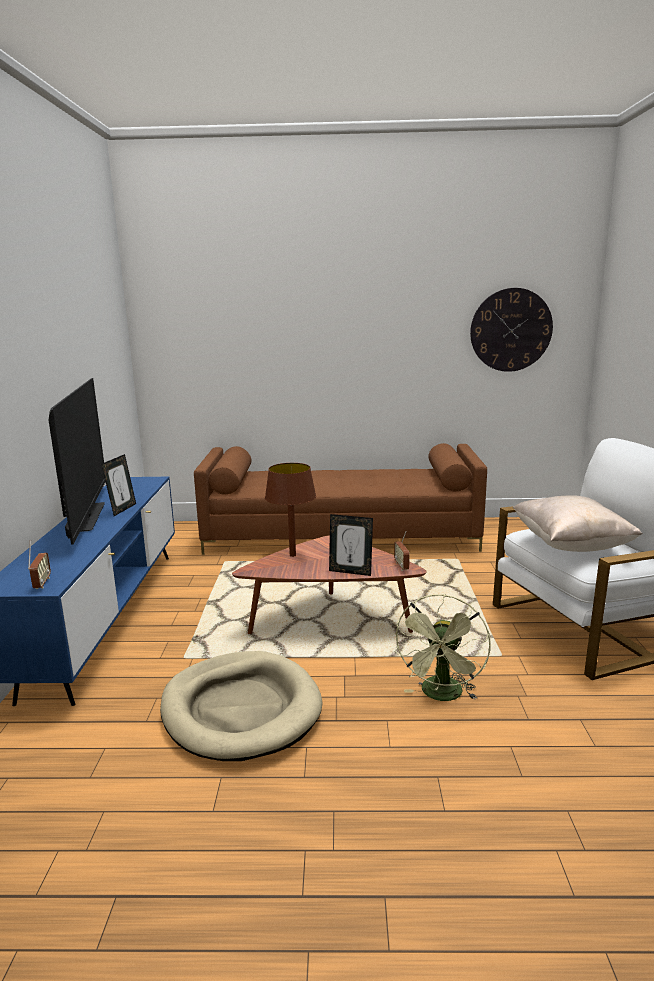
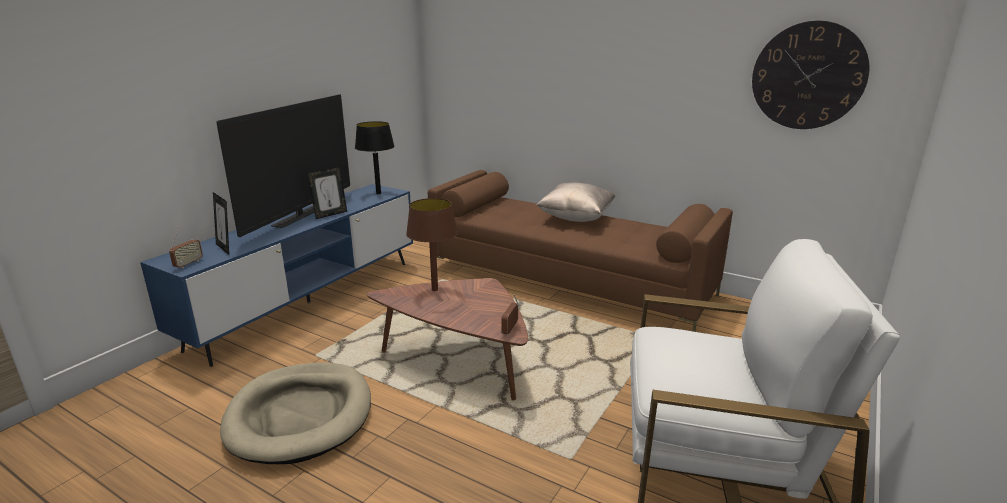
camera: 30 degrees right, 5 degrees up
(140, 483) = (378, 193): none -> black table lamp
(350, 571) = (458, 321): picture frame -> picture frame (225, 248)
(442, 696) = (463, 475): green fan -> none
(570, 545) = (677, 363): beige pillow -> beige pillow (576, 218)

